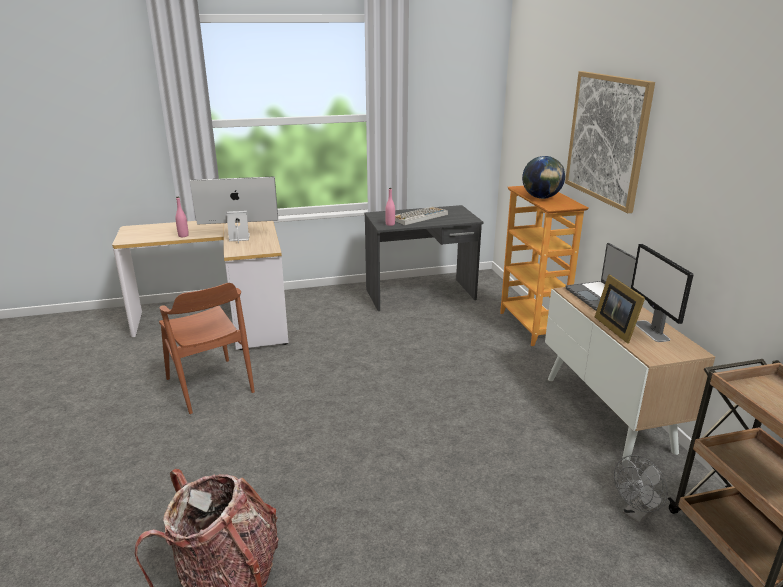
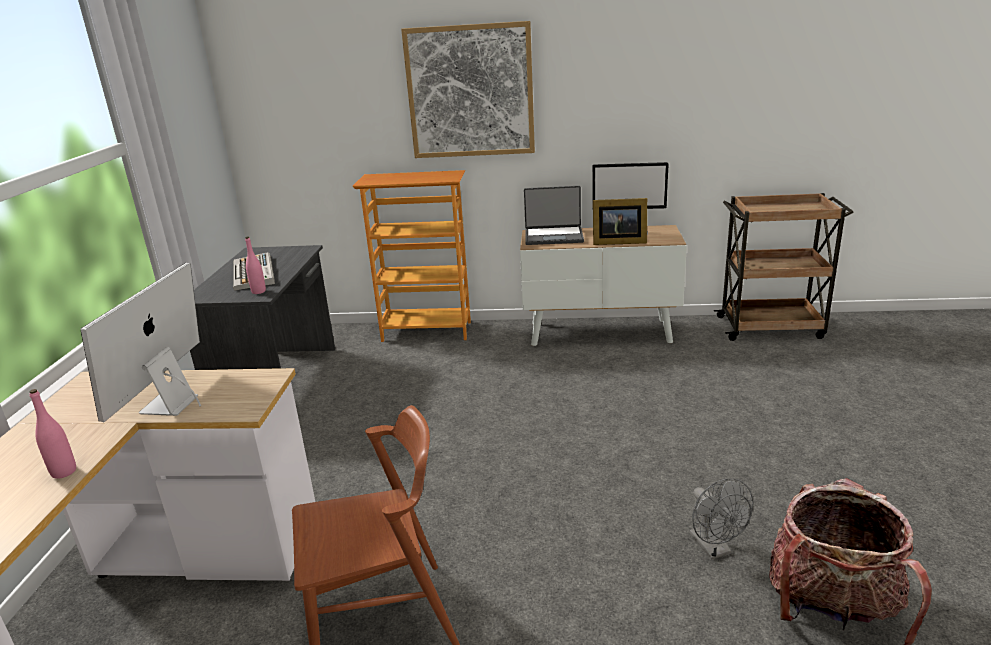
camera: 70 degrees left, 0 degrees up
(541, 198) = (413, 179): globe -> none
(636, 514) = (734, 353): grey fan -> grey fan (714, 548)

